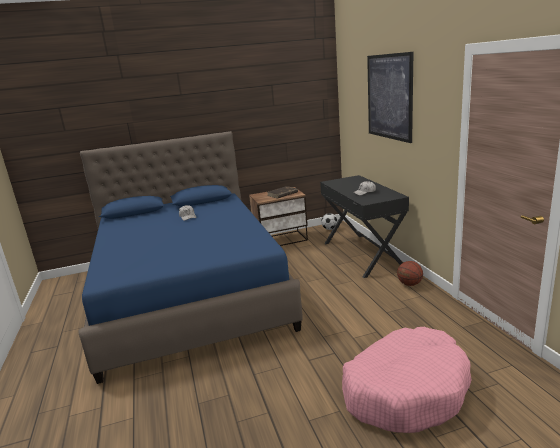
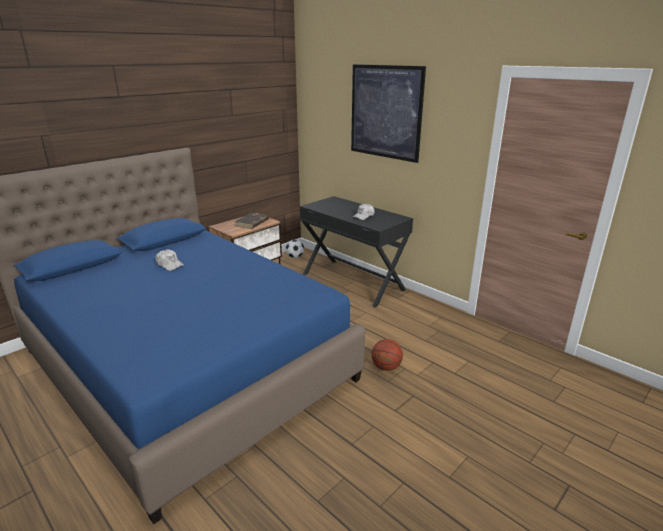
camera: 30 degrees left, 5 degrees up
(405, 390) = (504, 416): pink dog bed -> none
(409, 284) = (422, 307): basketball -> basketball (386, 367)

